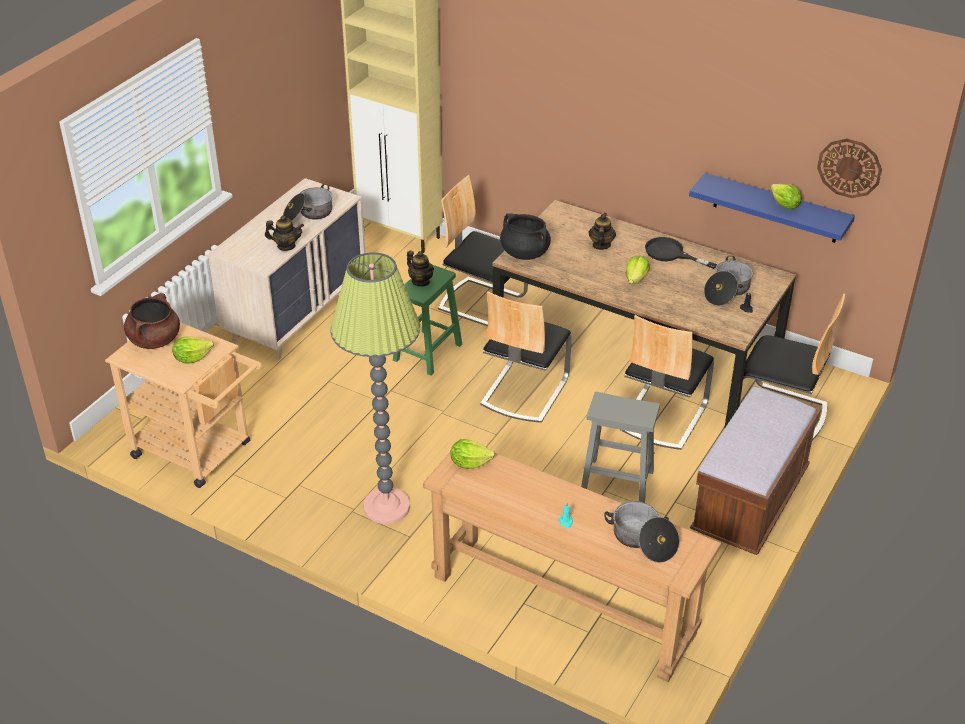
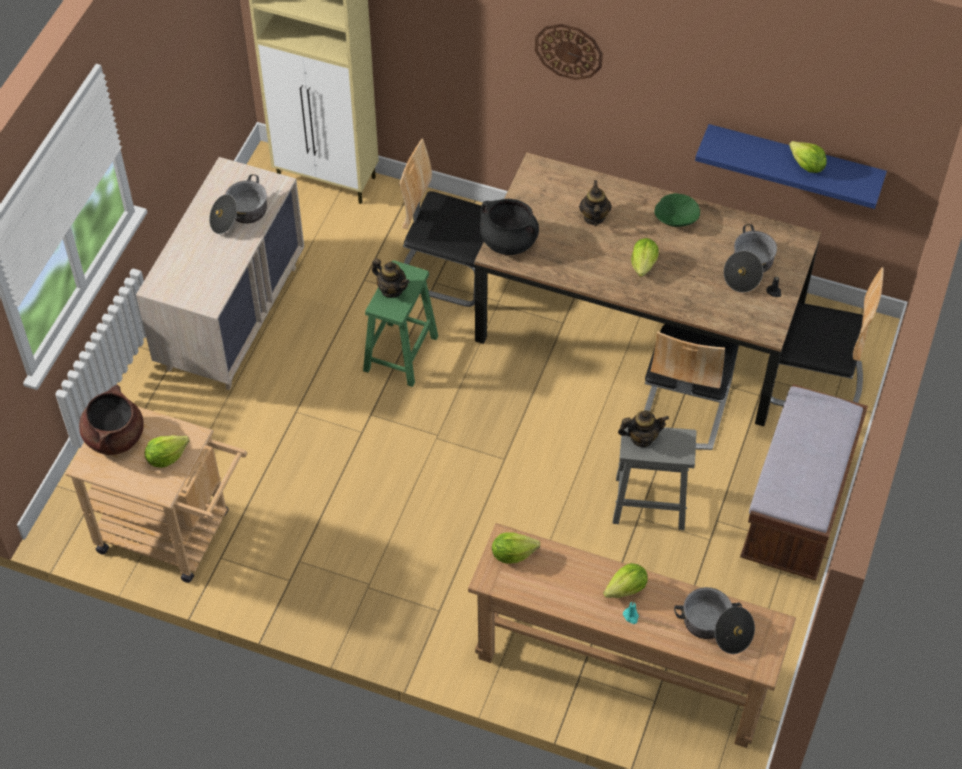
camera: 10 degrees left, 15 degrees up
(286, 246) = (226, 270): teapot -> teapot (641, 438)
(386, 506) = (404, 575): floor lamp -> none
(524, 391) = (523, 394): chair -> none
(566, 501) = (626, 589): none -> lettuce
(670, 253) = (676, 220): black frying pan -> green bowl
(849, 168) = (880, 126): wall clock -> wall clock (569, 51)

